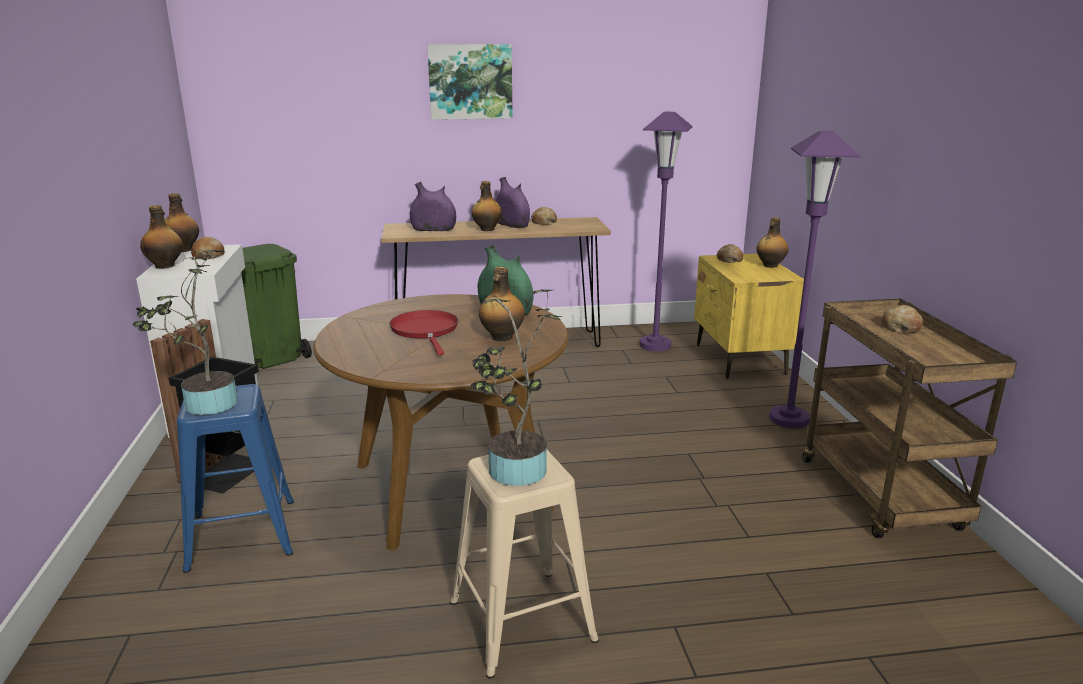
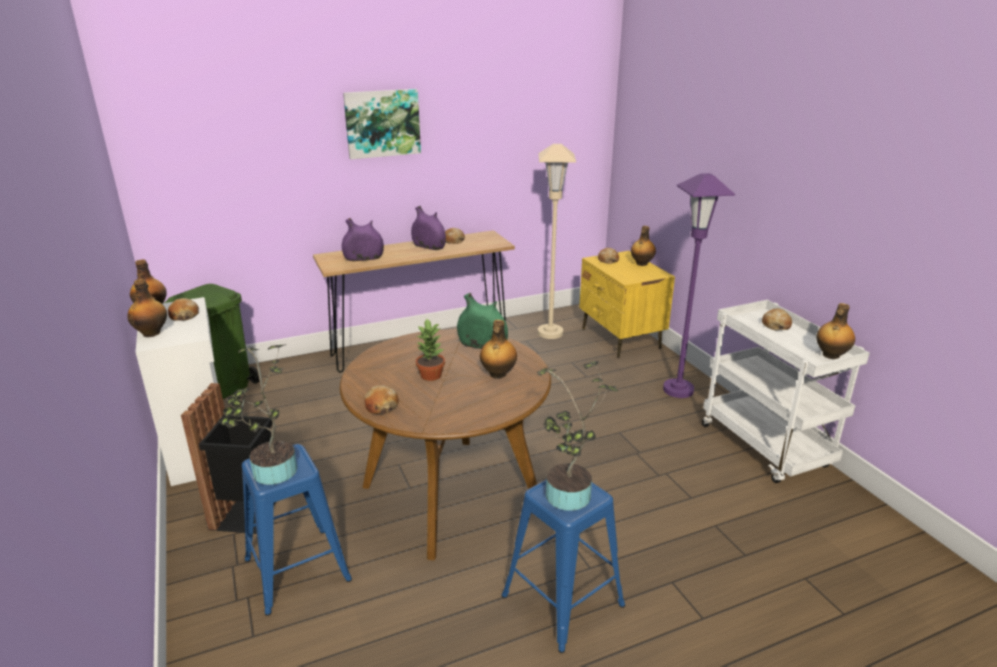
camera: 15 degrees left, 5 degrees up
(348, 351) = (381, 406): none -> bread
(425, 331) = (431, 375): red frying pan -> potted plant
(487, 229) = (410, 254): bottle -> bottle (830, 355)
(520, 621) = (562, 601): beige stool -> blue stool
(655, 345) = (550, 333): purple floor lamp -> beige floor lamp
(882, 496) = (766, 447): brown cart -> white cart

